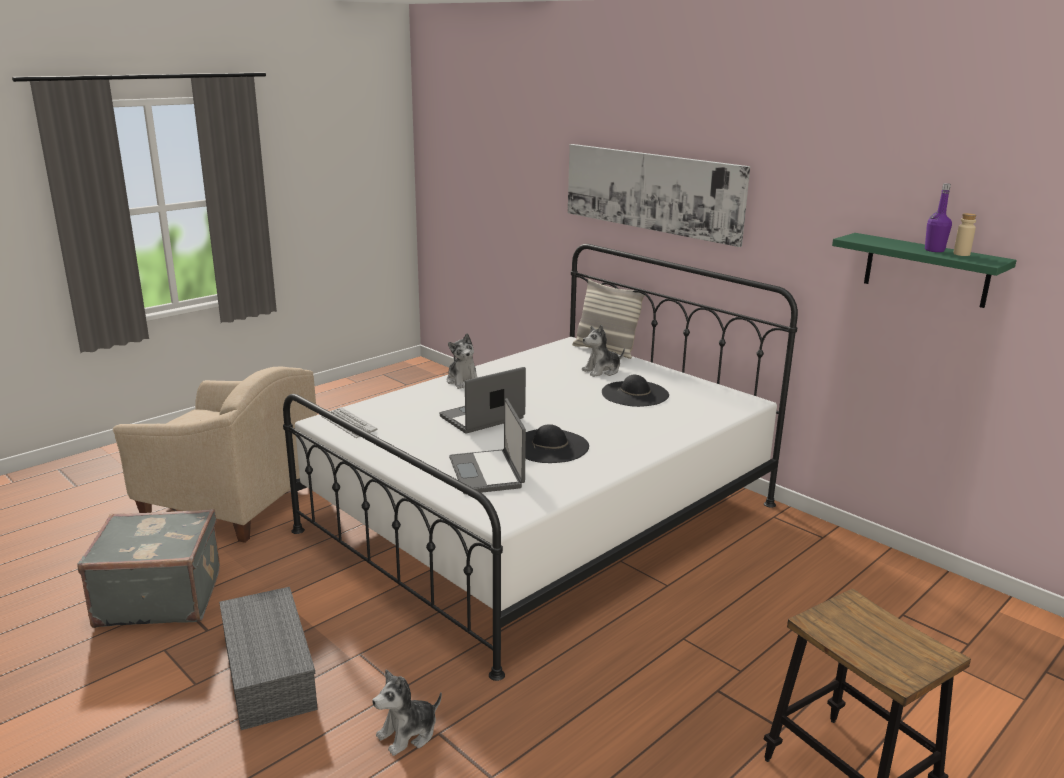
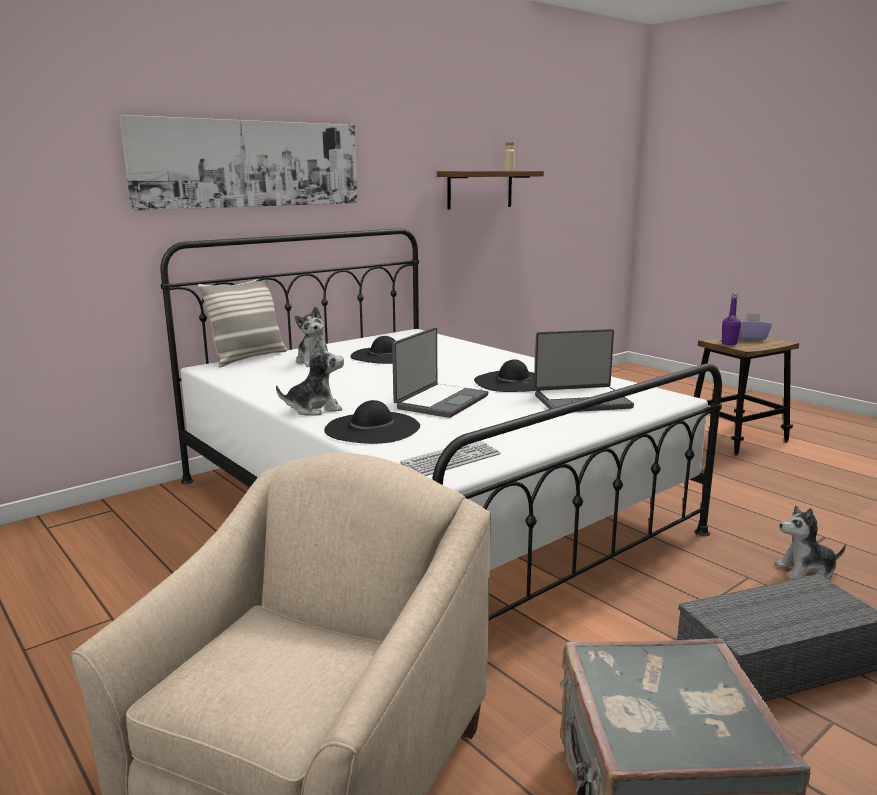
camera: 85 degrees left, 5 degrees down
(408, 734) = (806, 571): plush toy -> plush toy turned 120 degrees clockwise
(418, 400) = (372, 428): none -> black hat
(483, 418) = (440, 402): laptop -> laptop turned 120 degrees counterclockwise
(914, 648) = (751, 337): none -> purple tissue box
(926, 270) = (480, 189): green shelf -> brown shelf
(934, 250) = (498, 170): purple bottle -> purple bottle (729, 343)

